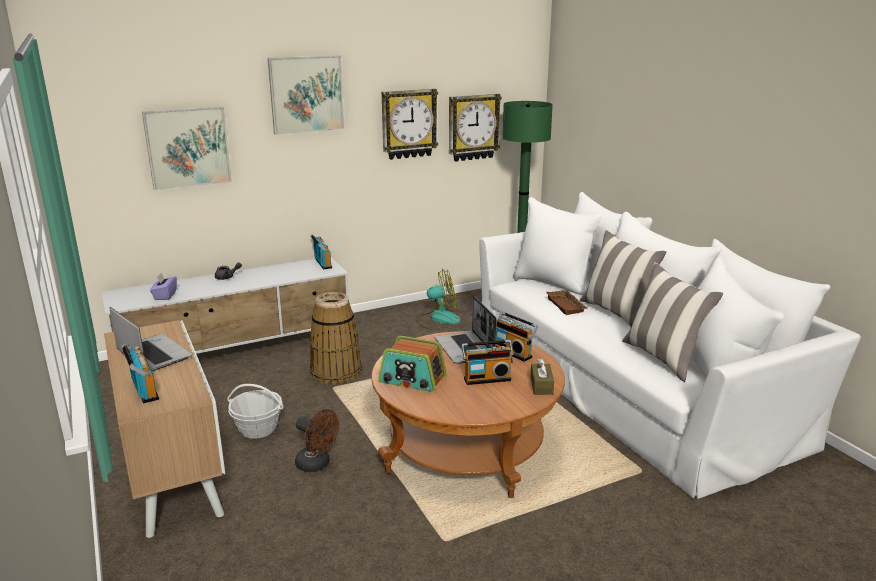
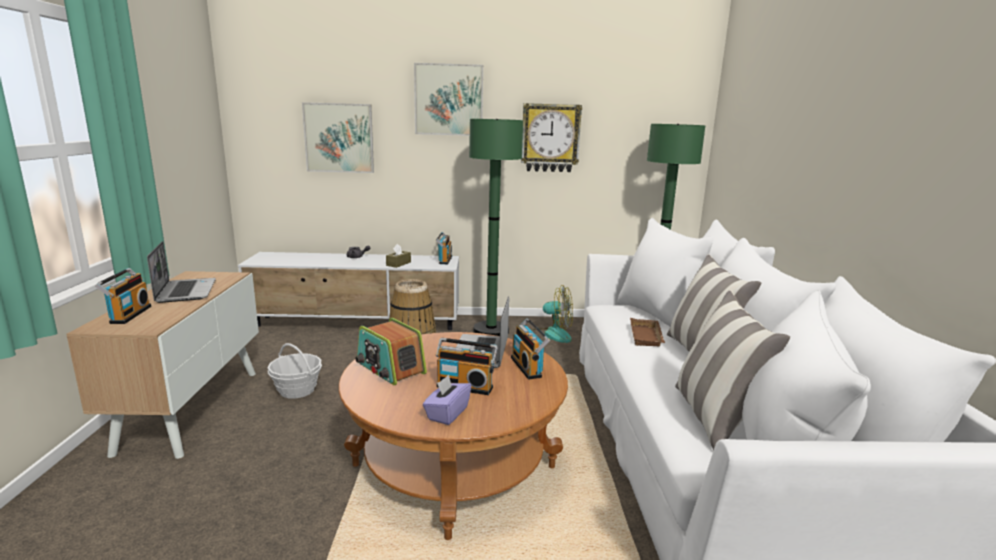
camera: 25 degrees right, 5 degrees down
(165, 295) = (294, 261): purple tissue box -> purple tissue box (447, 413)
(317, 464) = (305, 437): brown fan -> none
(380, 327) = (491, 331): none -> green floor lamp
(473, 127) = (621, 149): wall clock -> none
(541, 385) = (516, 409): brown tissue box -> brown tissue box (398, 264)

